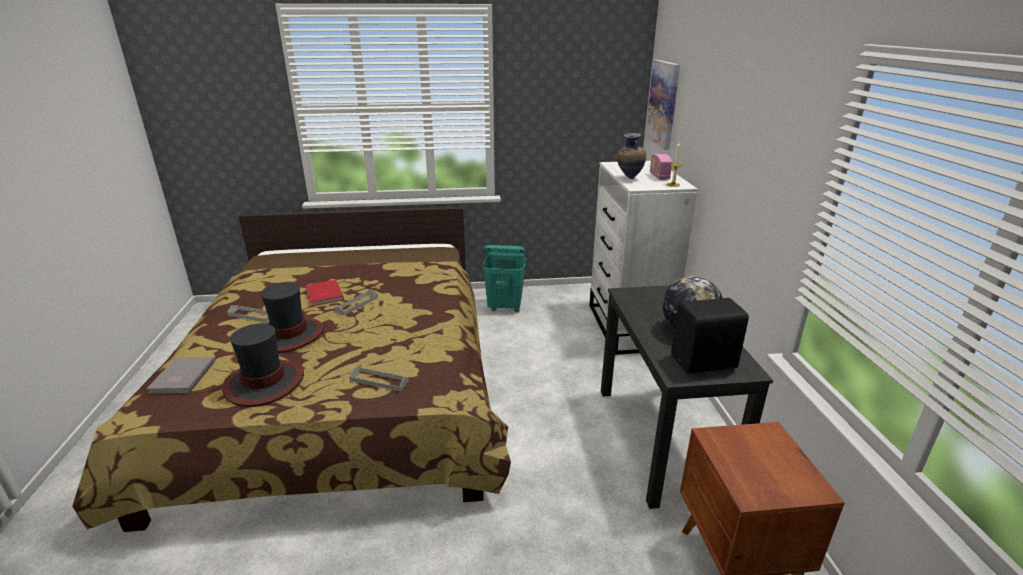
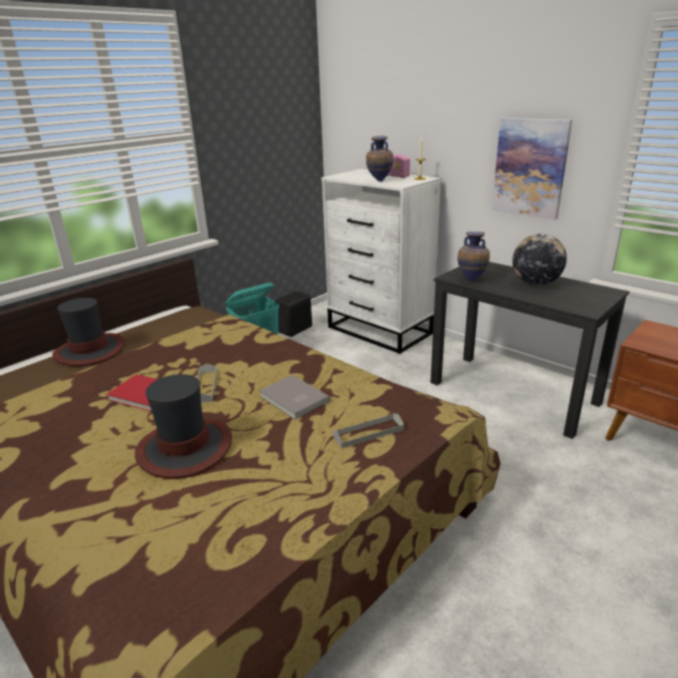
camera: 40 degrees left, 0 degrees up
(181, 377) = (123, 566): grey book -> grey book (293, 399)
(252, 315) = (87, 455): grey tray -> none
(264, 383) = (255, 503): hat -> hat (90, 351)
(635, 303) = (472, 280): none -> vase
(663, 104) = (355, 113): picture -> picture (530, 168)
(705, 363) = (583, 297): black speaker -> black speaker (295, 329)

